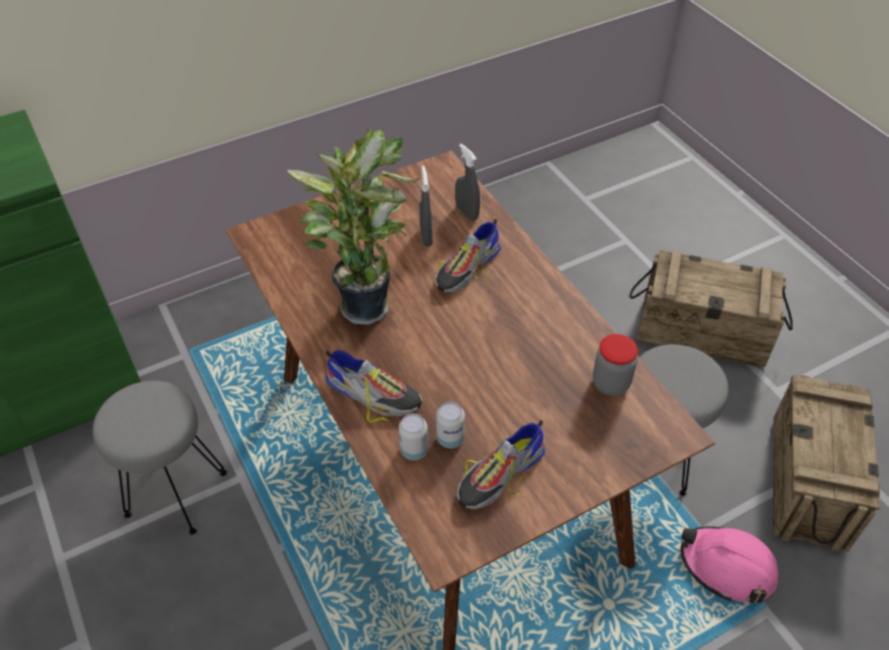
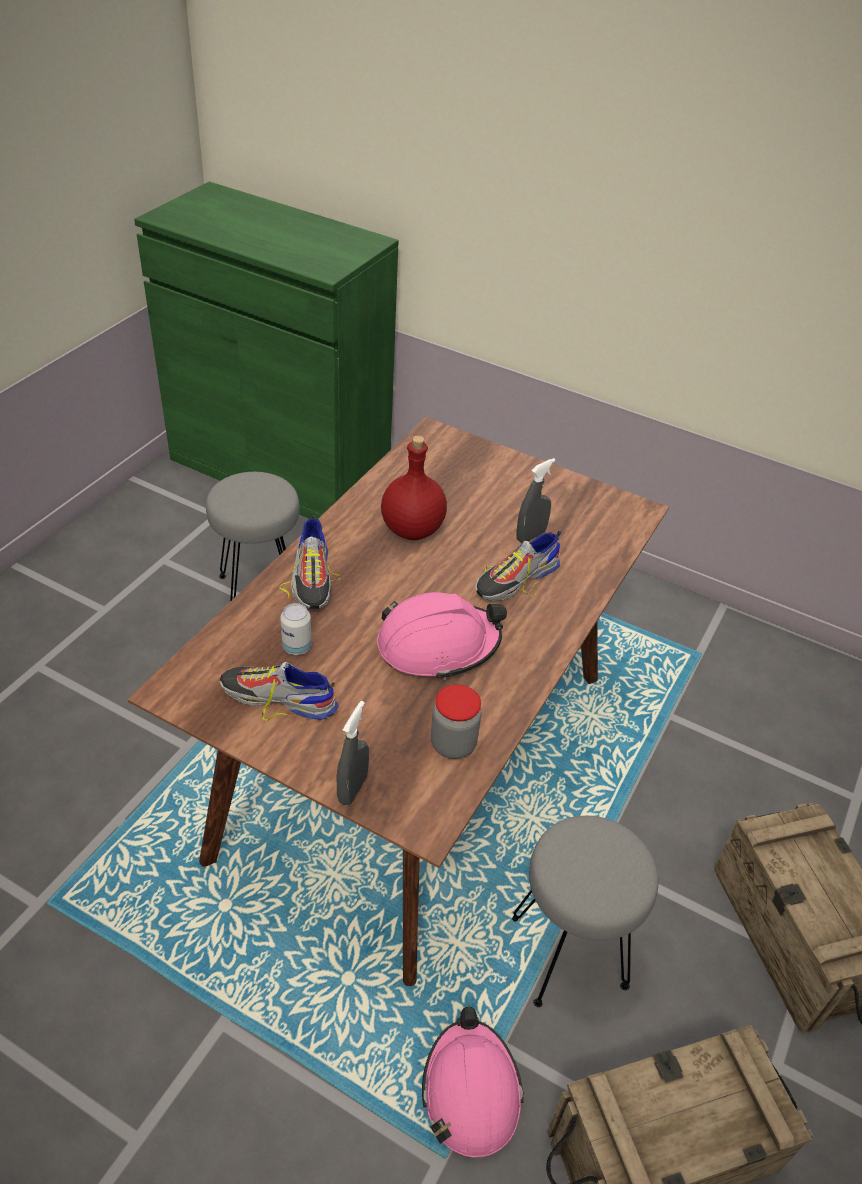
camera: 55 degrees right, 5 degrees down
(366, 303) = (413, 530): potted plant -> red bottle
(414, 450) = (267, 628): can -> none
(467, 213) = (591, 551): grey spray bottle -> grey spray bottle (352, 789)
(467, 268) = (516, 579): shoe -> shoe turned 45 degrees counterclockwise
(507, 347) = (438, 645): none -> pink hard hat

